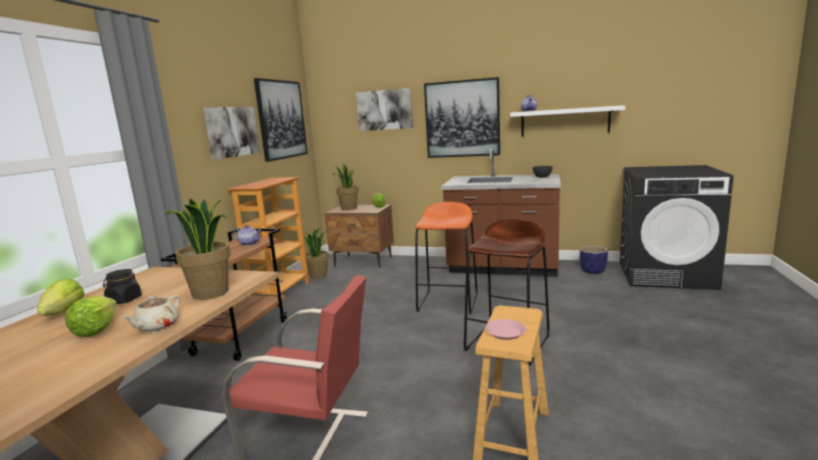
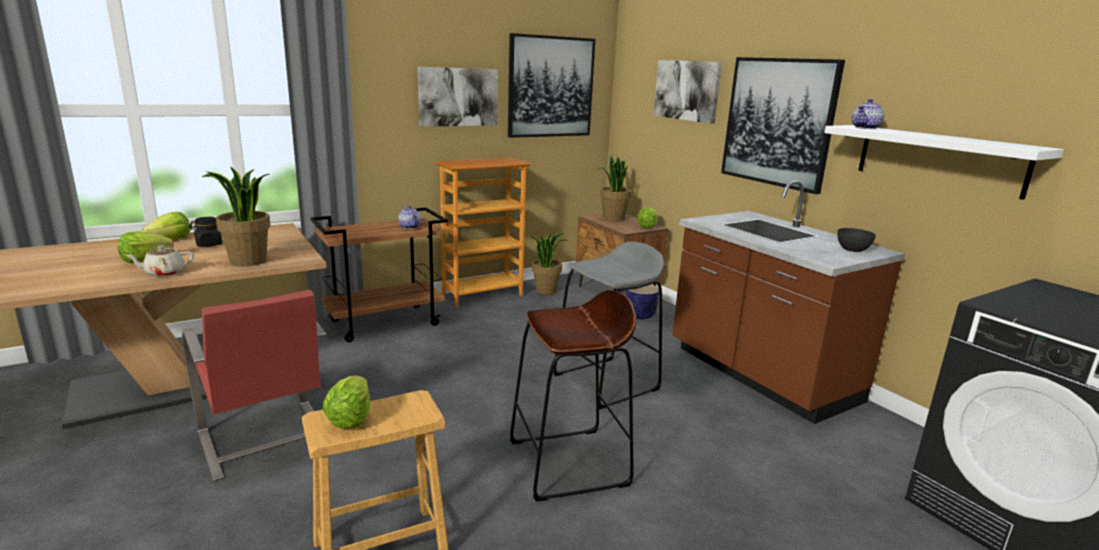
camera: 40 degrees right, 5 degrees up
(448, 302) = (606, 382): orange stool -> grey stool
(505, 332) = (351, 418): pink plate -> lettuce
(593, 271) = (892, 446): planter -> planter (640, 315)

